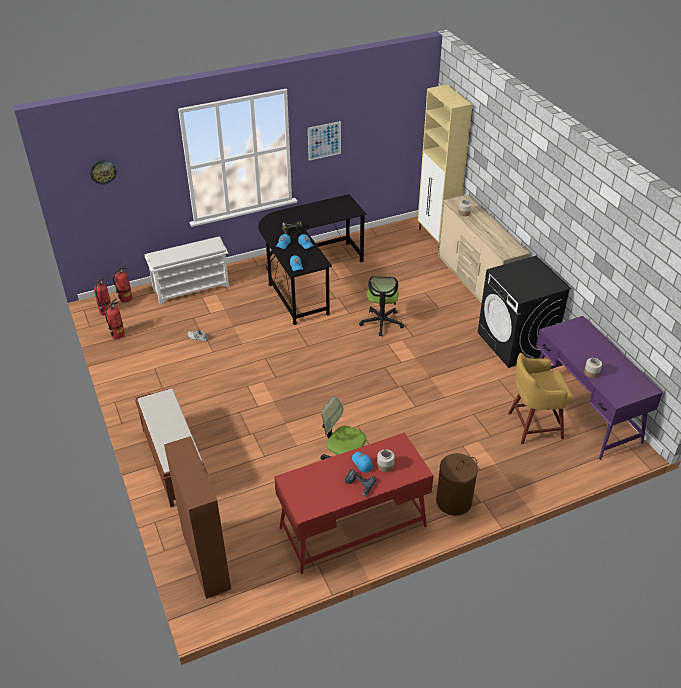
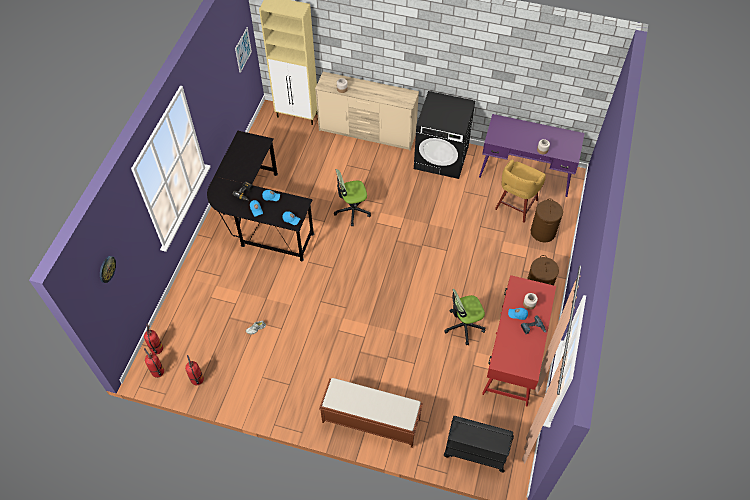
camera: 50 degrees left, 15 degrees up
(192, 288) = (192, 296): white shoe rack -> none
(206, 560) = (475, 453): brown cabinet -> black cart
(324, 140) = (208, 103): picture -> picture (243, 50)
(381, 322) = (352, 210): office chair -> office chair turned 120 degrees clockwise
(528, 465) = (543, 232): none -> brown laundry basket

